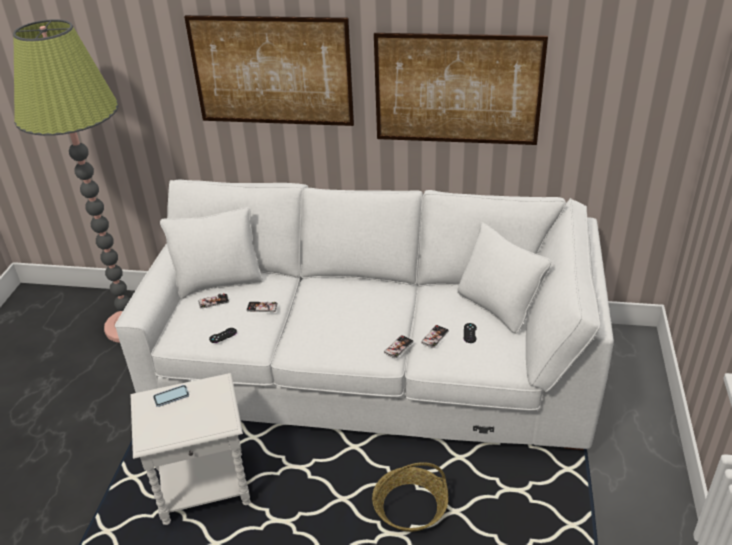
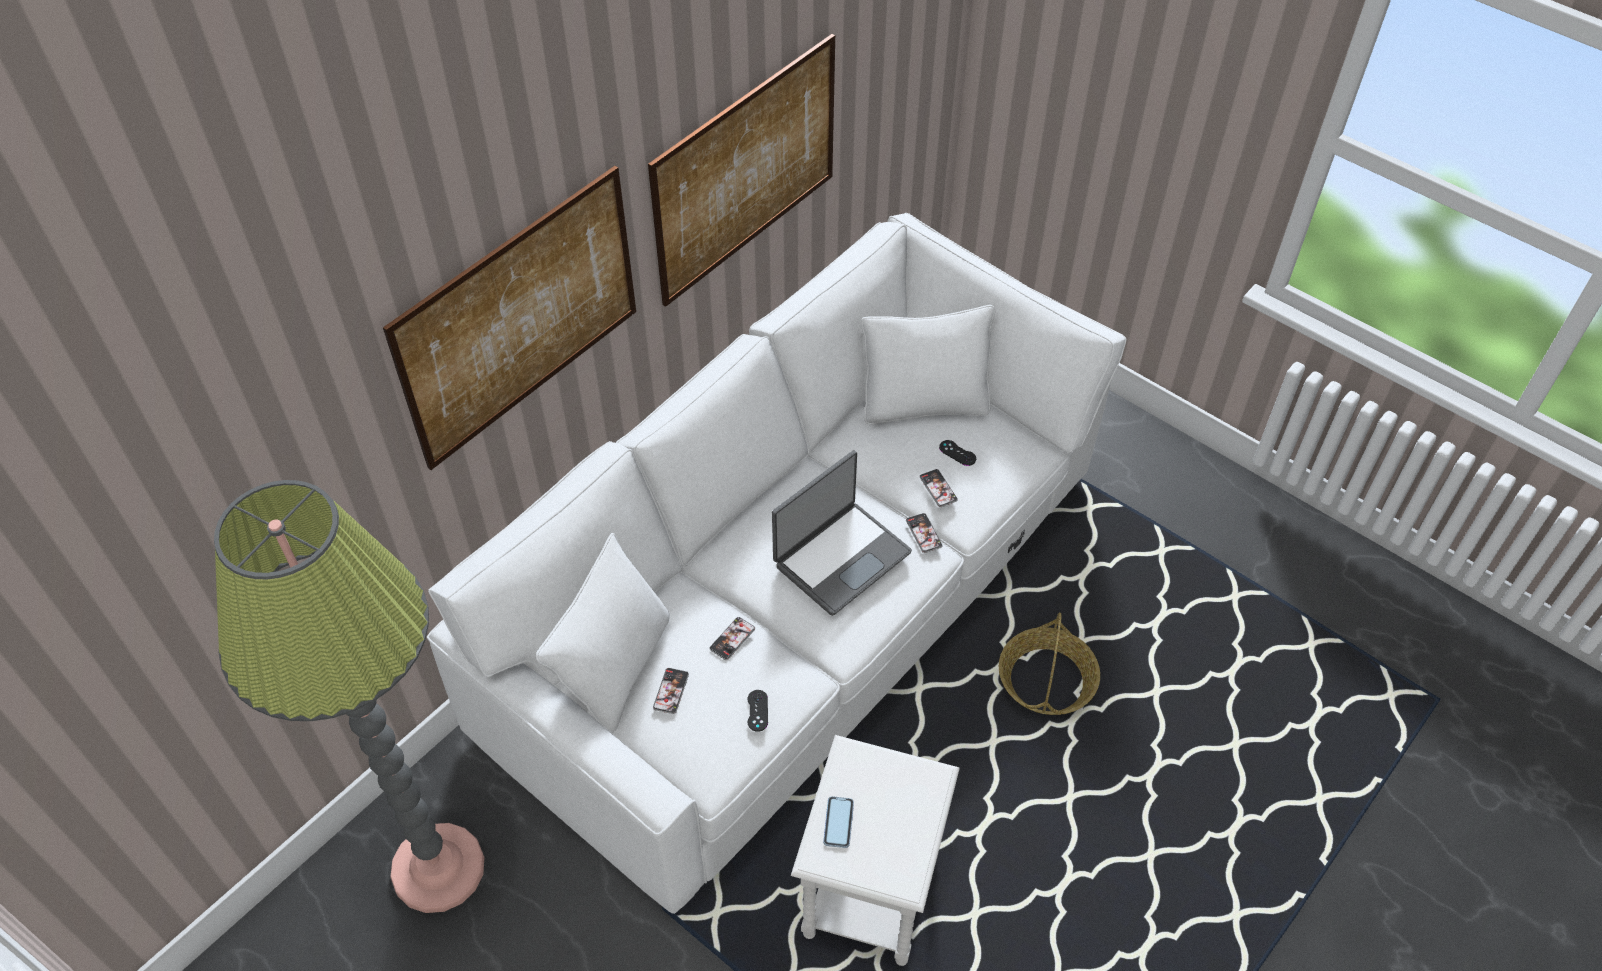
camera: 60 degrees left, 15 degrees up
(348, 321) = (840, 557): none -> laptop

